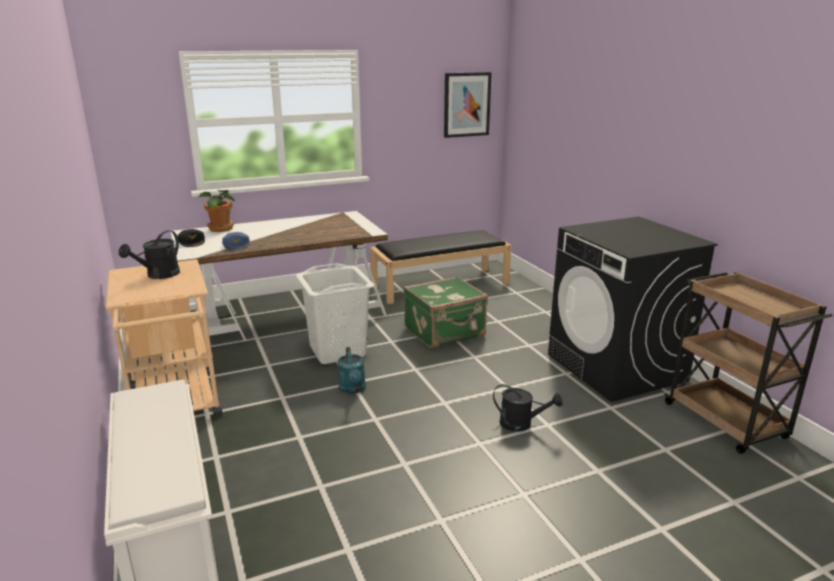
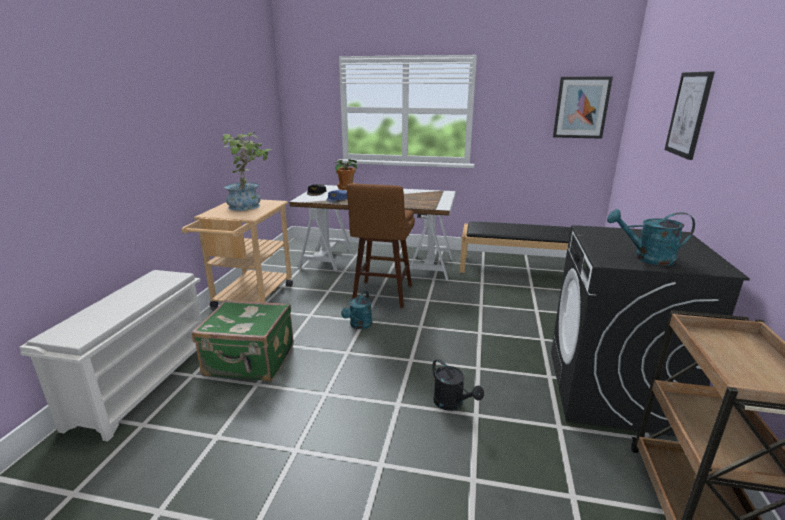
camera: 35 degrees right, 0 degrees up
(158, 275) = (249, 206): black watering can -> potted plant
(337, 351) = (382, 295): white laundry basket -> brown stool
(445, 332) = (478, 306): green suitcase -> green suitcase (250, 362)
(606, 115) = (688, 114): none -> picture
(648, 243) = (647, 258): none -> turquoise watering can

